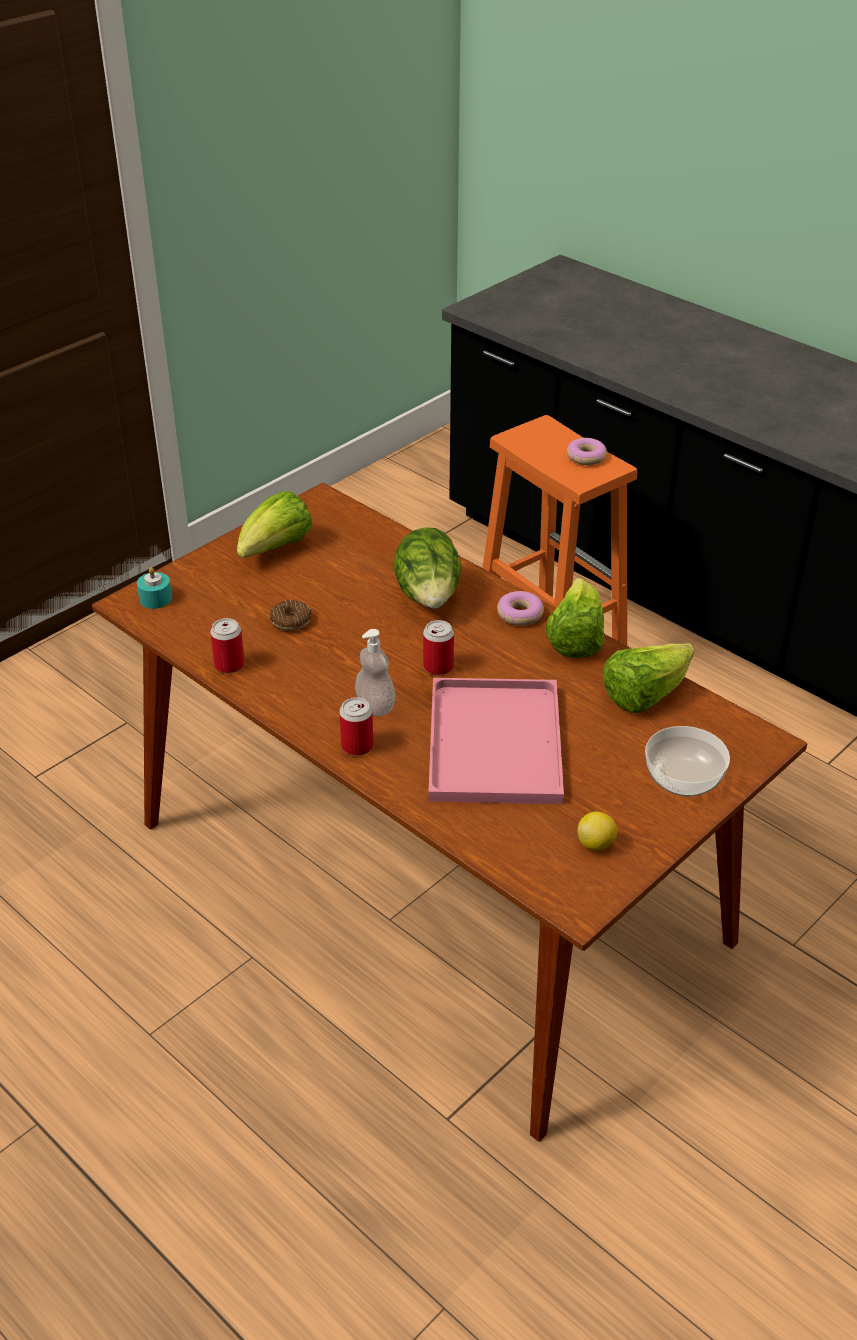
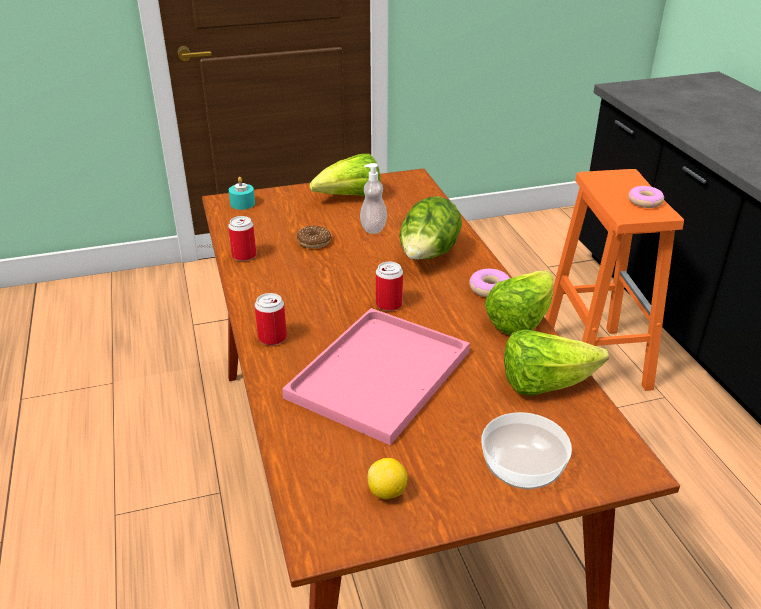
camera: 30 degrees right, 5 degrees down
(375, 706) = (314, 315): soap dispenser -> soap dispenser (373, 228)

